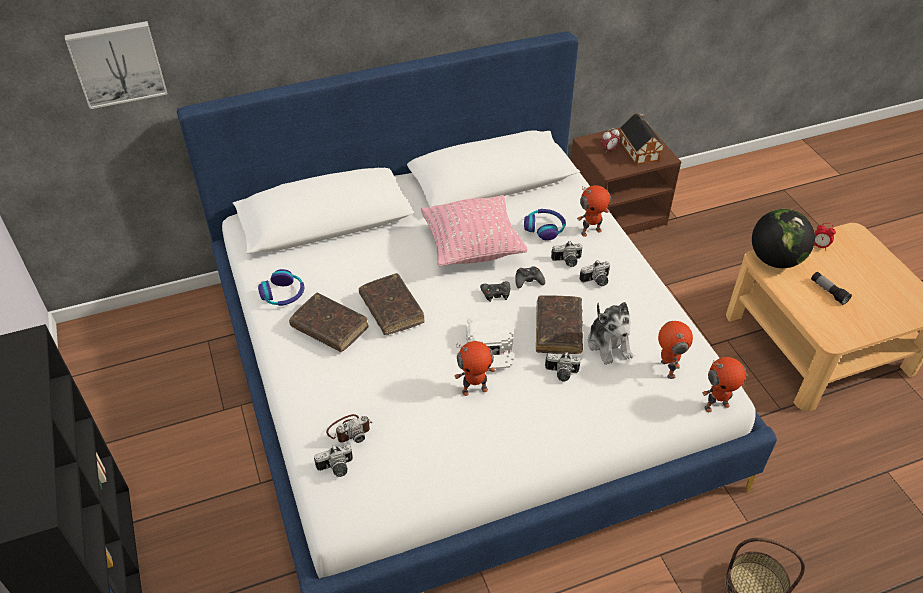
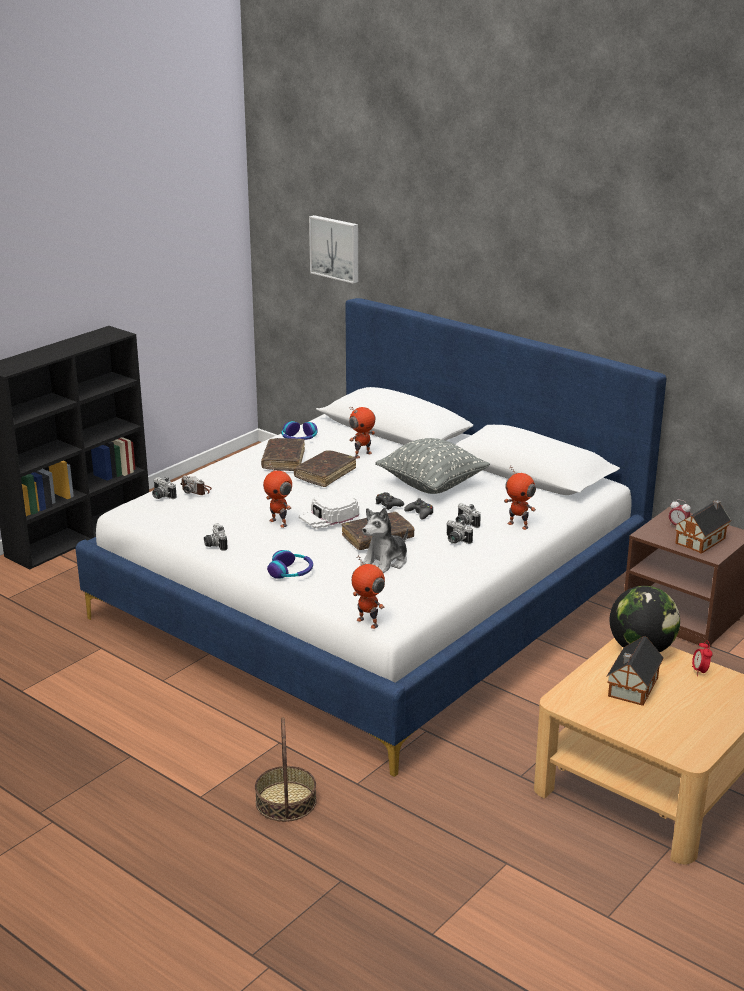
camera: 60 degrees right, 20 degrees down
(472, 248) = (432, 485): pink pillow -> grey pillow
(544, 228) = (494, 505): headphones -> headphones (291, 572)
(561, 374) = (331, 551): camera -> camera (214, 545)
(666, 369) = (385, 591): toy robot -> toy robot (362, 454)
(828, 292) = (631, 688): flashlight -> toy house

